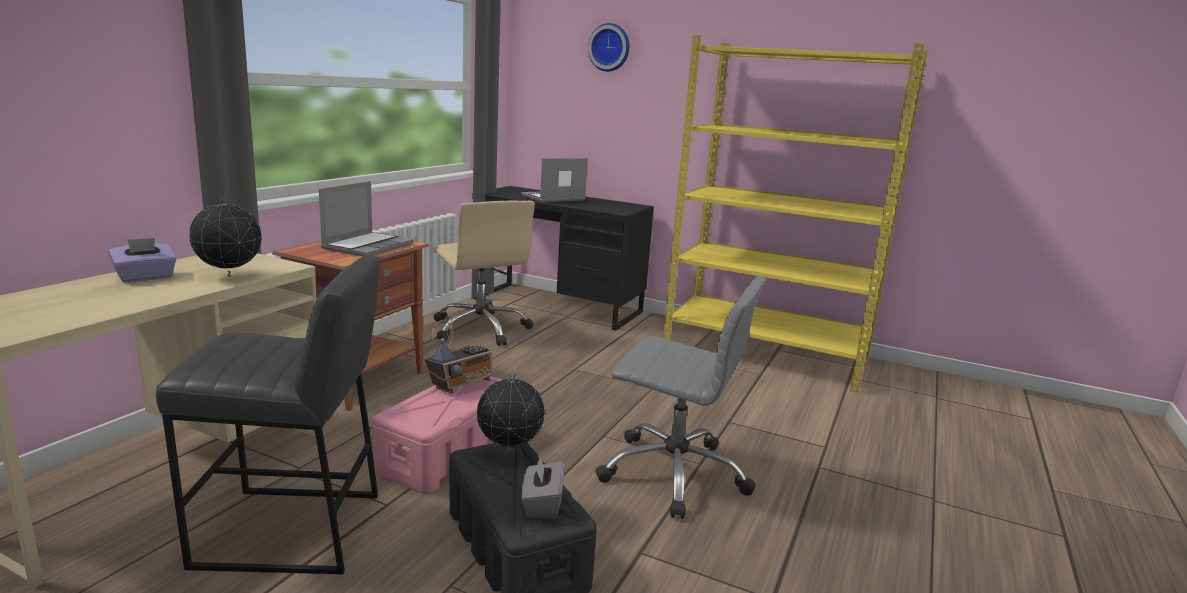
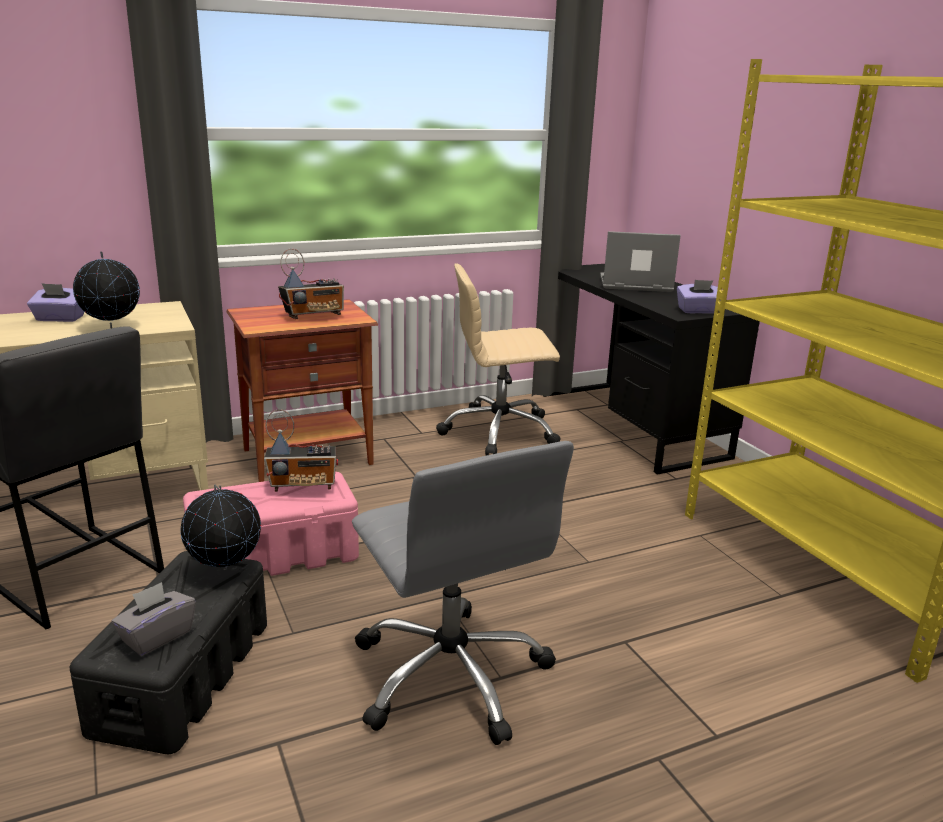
camera: 40 degrees right, 5 degrees up
(368, 246) = (314, 316): laptop -> radio
(481, 329) = (498, 432): beige office chair -> beige office chair turned 75 degrees clockwise
(610, 47) = (737, 78): wall clock -> none
(623, 209) = (698, 311): none -> purple tissue box

